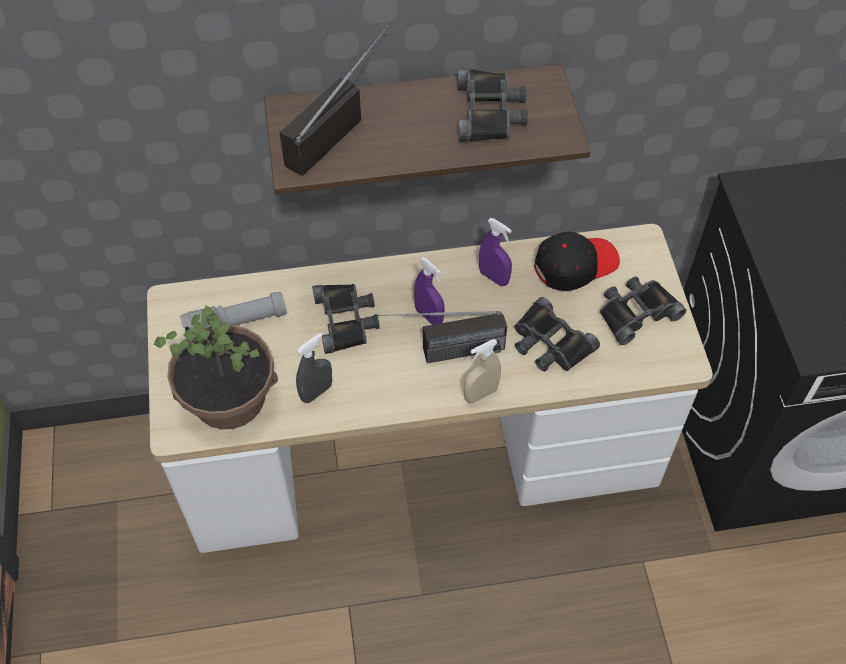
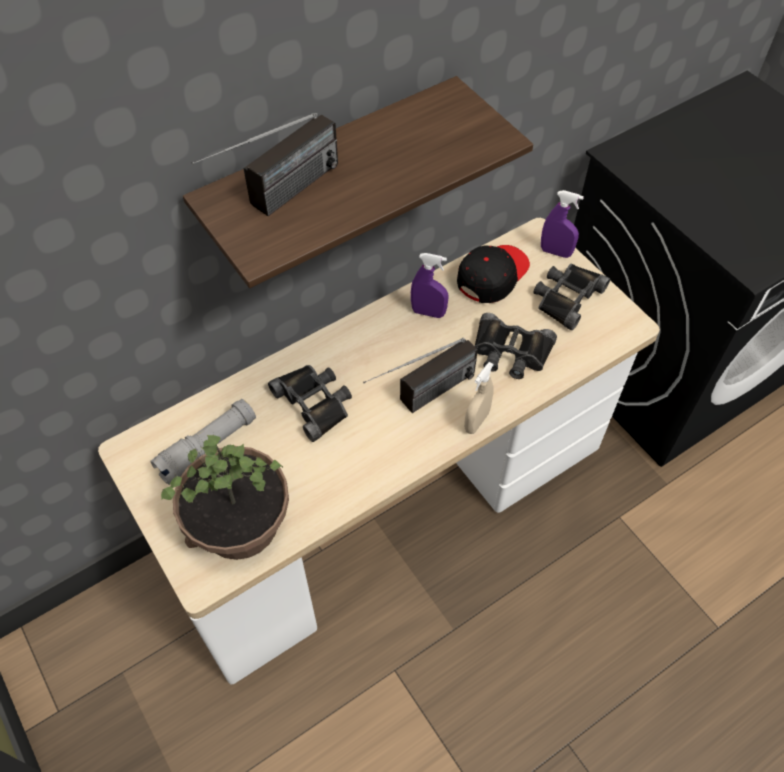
camera: 25 degrees left, 0 degrees up
(316, 392) = (323, 482): grey spray bottle -> none
(337, 127) = (277, 199): radio -> radio turned 150 degrees counterclockwise
(429, 316) = (389, 369): purple spray bottle -> purple spray bottle (555, 252)
(490, 112) = (419, 138): black binoculars -> none

